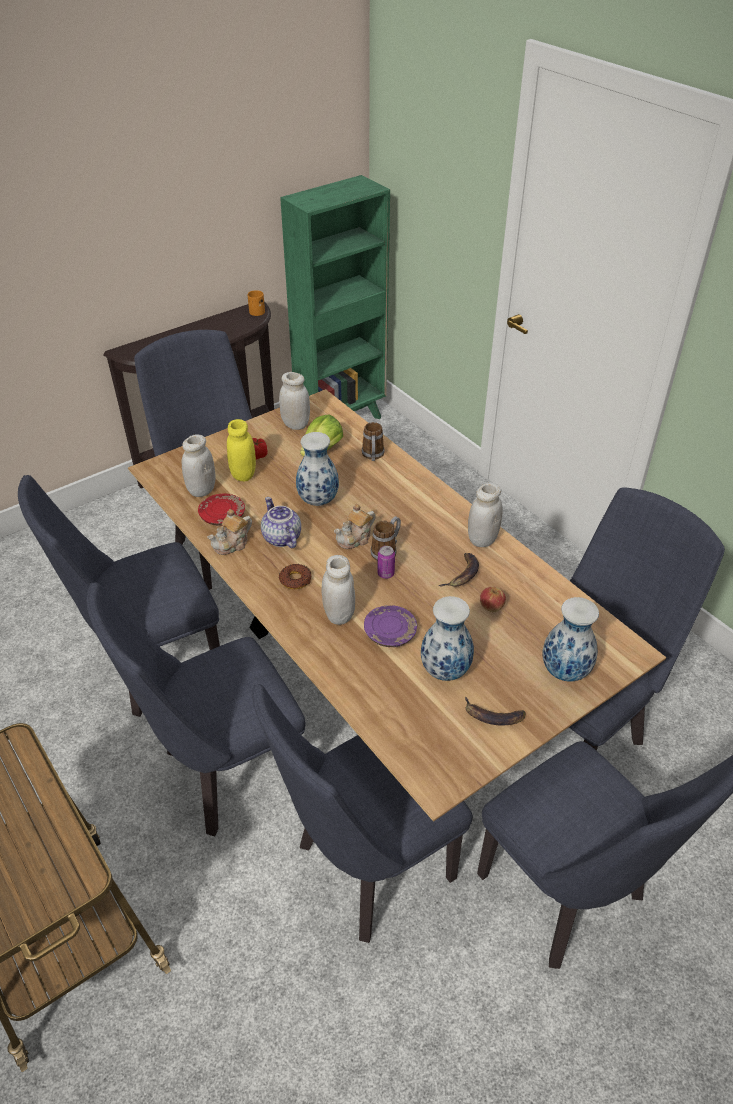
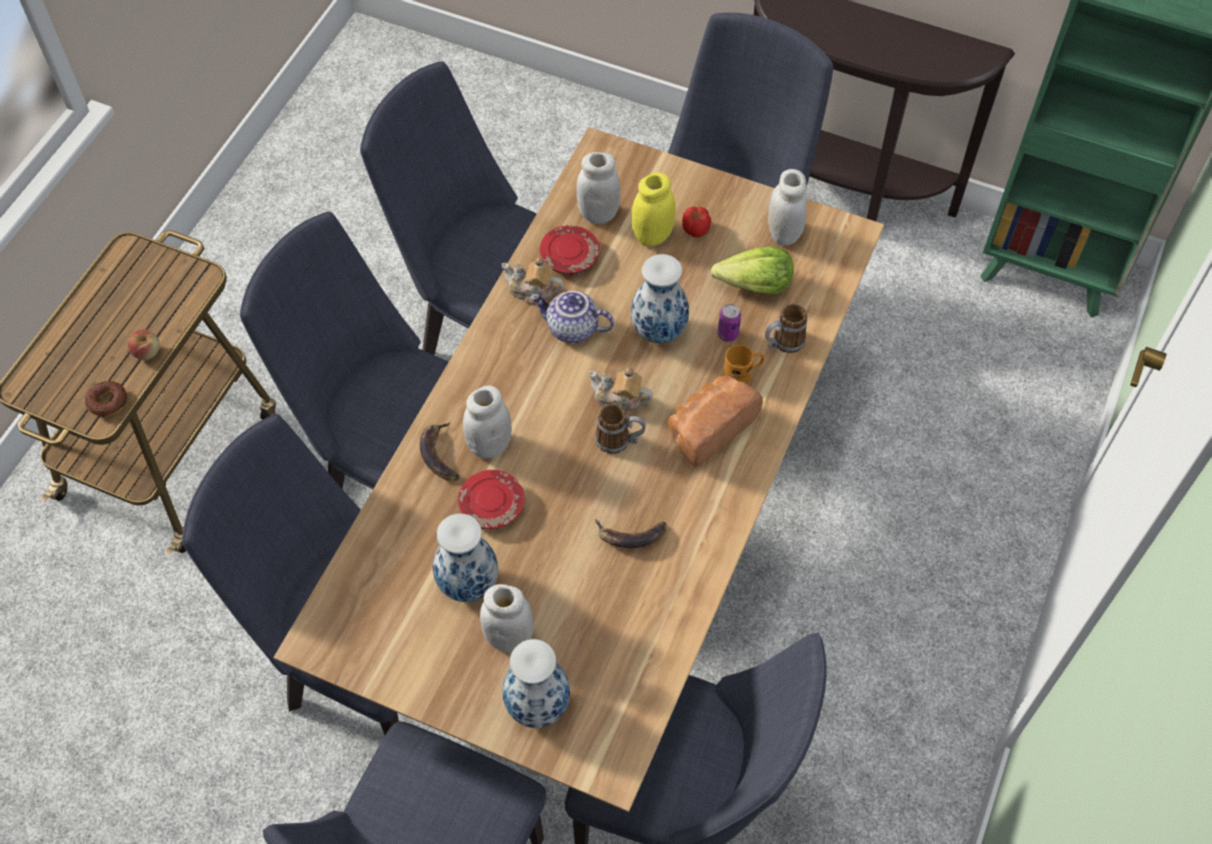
camera: 60 degrees right, 15 degrees up
(258, 310) = (980, 60): orange mug -> orange mug (742, 373)
(280, 538) = (571, 329): teapot -> teapot turned 105 degrees counterclockwise
(295, 579) = (516, 378): donut -> donut (107, 401)
(385, 574) = (581, 458): can -> can (727, 334)
(390, 633) = (492, 506): purple plate -> red plate
(408, 509) = (709, 428): none -> bread
(482, 539) = (707, 530): white jar -> white jar (509, 637)
(491, 606) = (596, 588): apple -> apple (147, 352)
(492, 716) = (430, 657): banana -> banana (439, 454)

